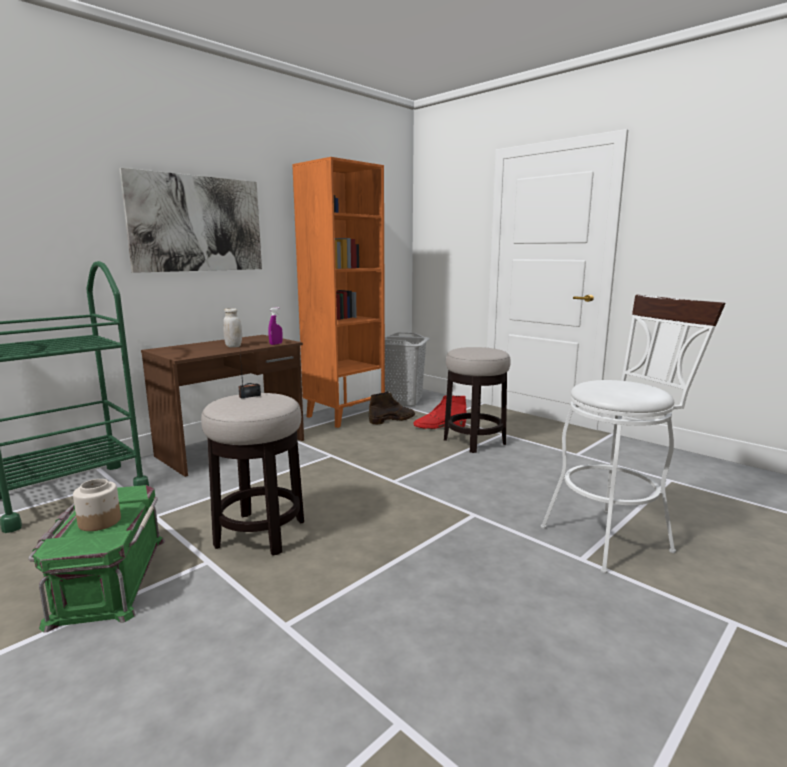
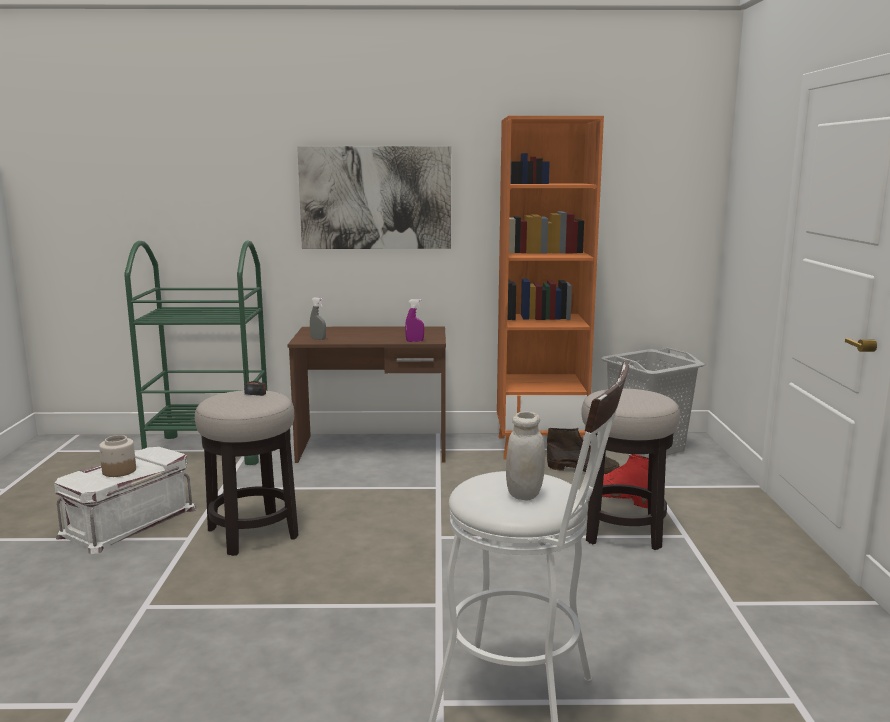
camera: 45 degrees right, 0 degrees up
(108, 579) = (128, 521): green storage box -> white storage box
(191, 354) = (318, 339): none -> grey spray bottle
(233, 346) = (373, 337): white jar -> white jar (524, 494)

